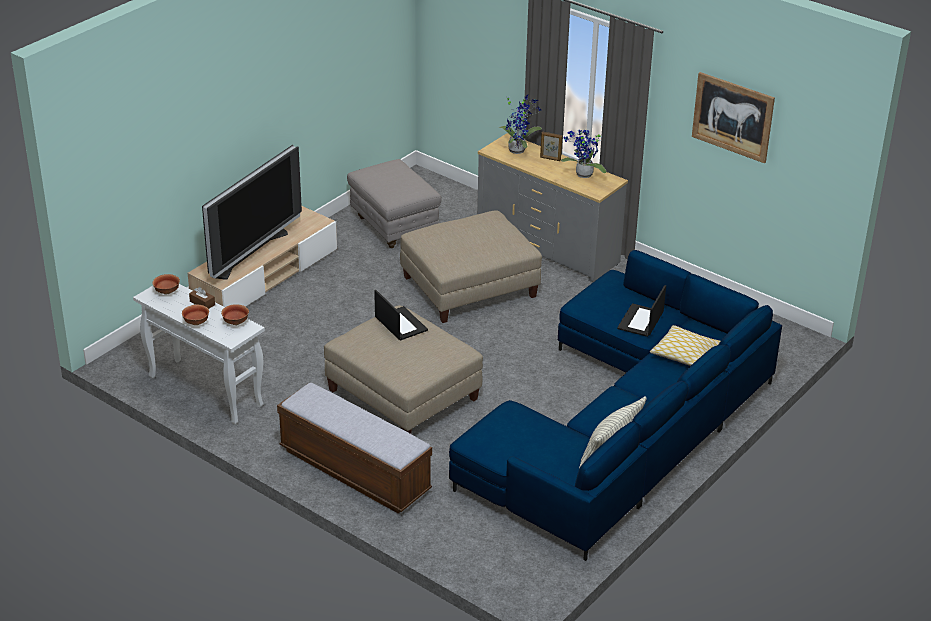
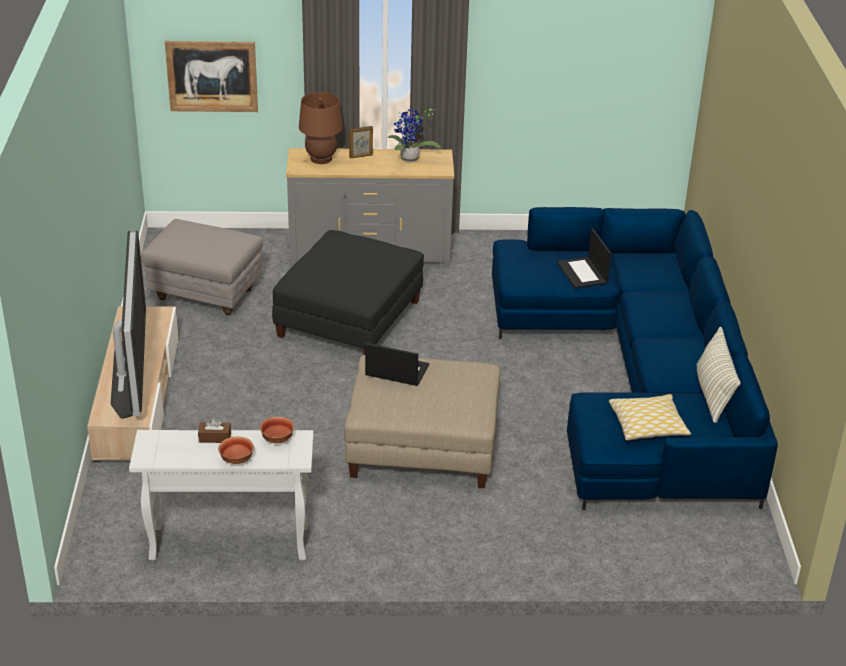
camera: 40 degrees left, 0 degrees up
(167, 292) = (160, 444): bowl -> none
(354, 470) = (475, 540): bench -> none
(469, 286) = (349, 318): beige ottoman -> black ottoman
(518, 149) = (321, 159): potted plant -> brown table lamp
(685, 354) = (653, 285): pillow -> pillow (647, 425)
(732, 117) = (561, 45): picture -> picture (212, 76)

